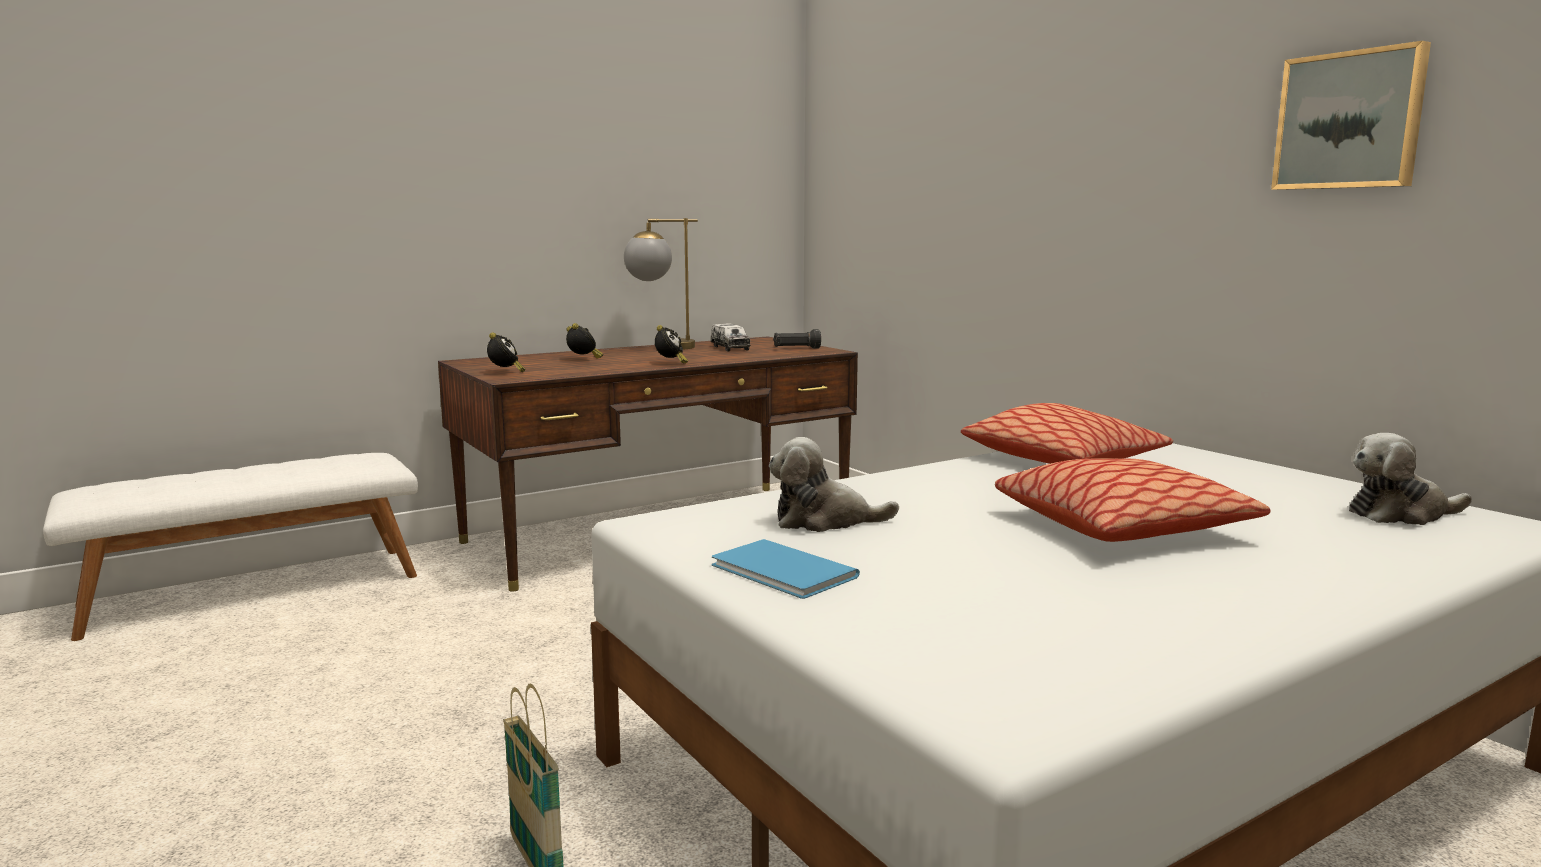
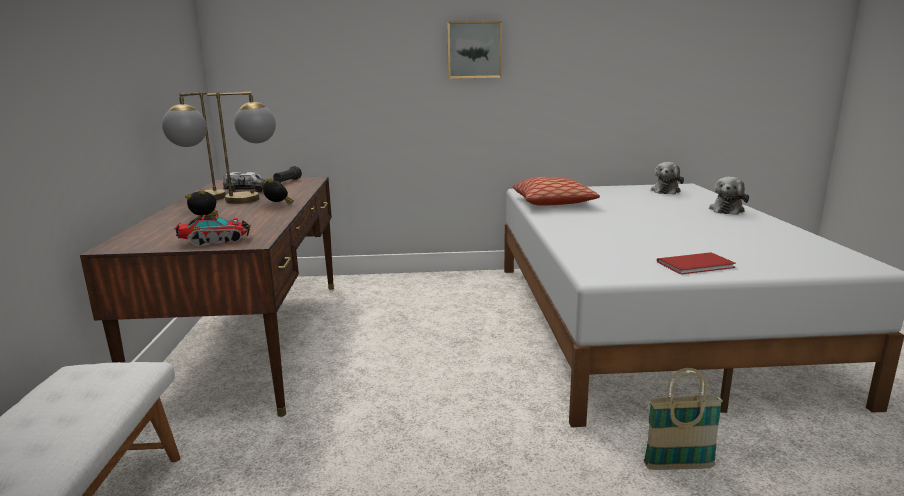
camera: 60 degrees left, 5 degrees up
(505, 372) = (215, 241): alarm clock -> toy truck
(694, 354) = (254, 198): none -> table lamp
(783, 573) = (698, 265): blue book -> red book
(824, 521) = (620, 247): plush toy -> plush toy (727, 210)
(1121, 527) = (660, 216): pillow -> none
(1350, 121) = (602, 41): picture -> picture (474, 50)

